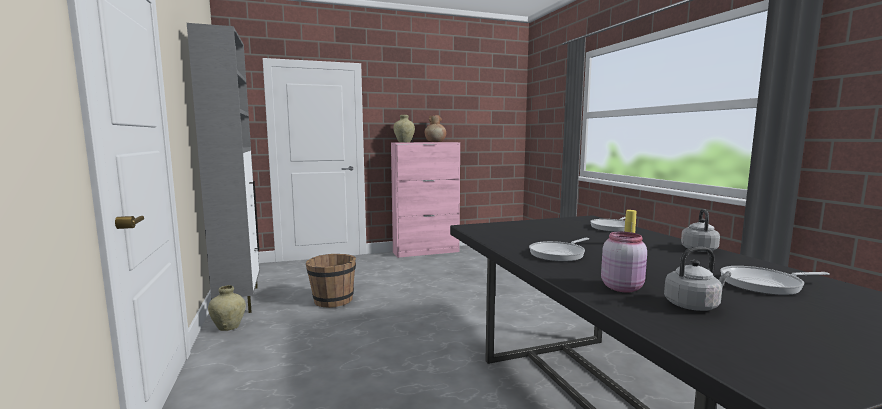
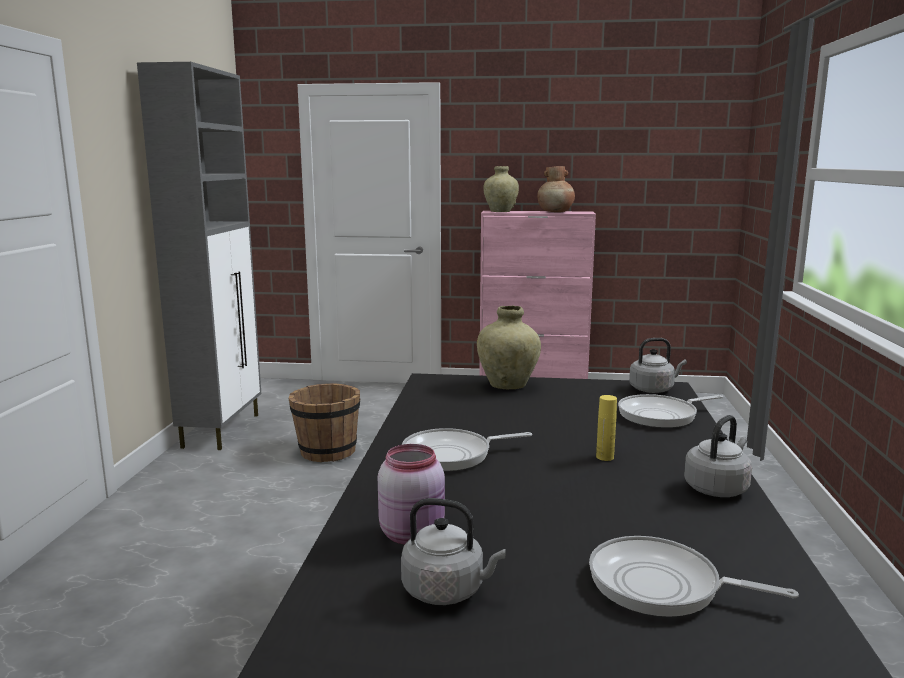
camera: 25 degrees right, 5 degrees up
(229, 327) = (180, 465): beige vase -> beige vase (508, 385)
(586, 219) = (653, 389): none -> grey kettle

